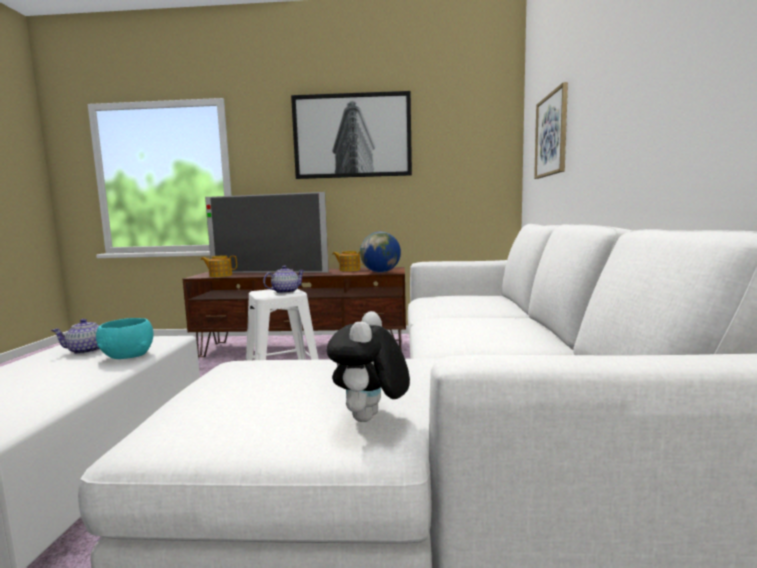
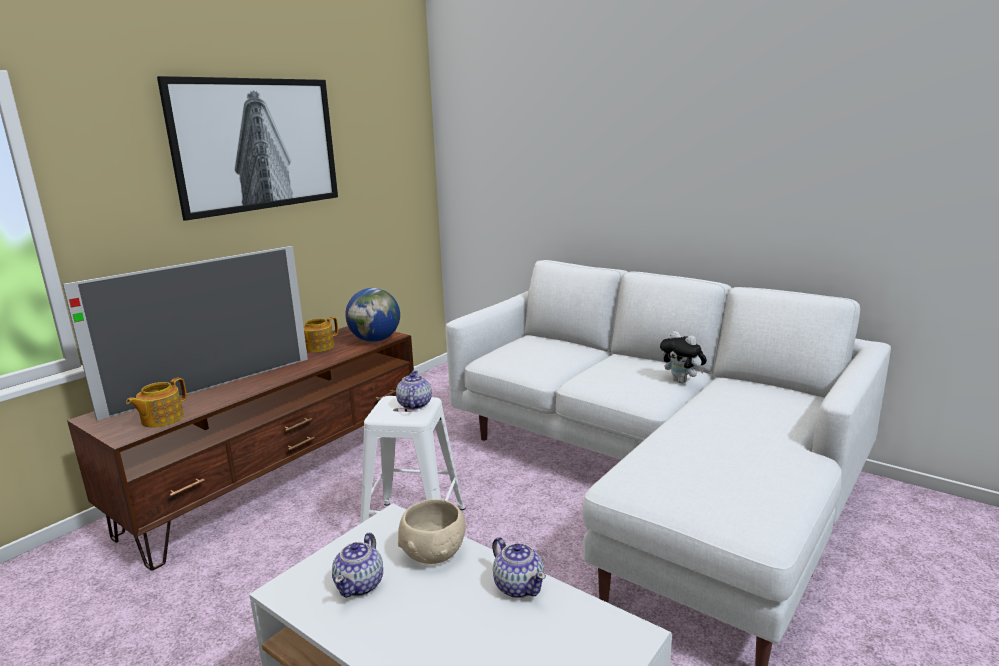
camera: 55 degrees left, 10 degrees up
(82, 383) = (518, 586): none -> teapot
(127, 356) = (434, 553): turquoise bowl -> beige bowl
(370, 420) = (787, 457): plush toy -> plush toy (682, 381)
(551, 135) = (518, 161): picture -> none

